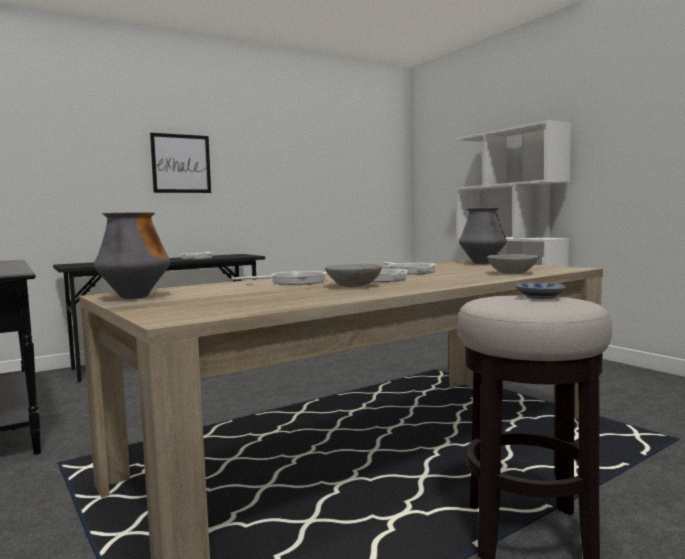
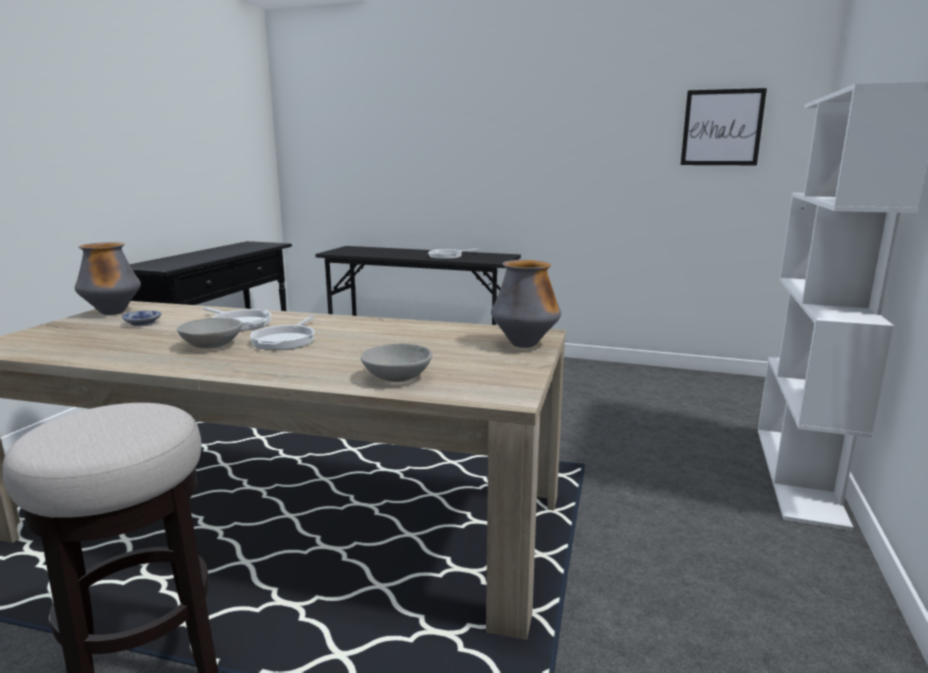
camera: 50 degrees right, 10 degrees up
(181, 163) = (462, 148): picture -> picture (722, 127)
(409, 271) = (375, 336): frying pan -> none
(540, 297) = (119, 426): bowl -> bowl (141, 323)

